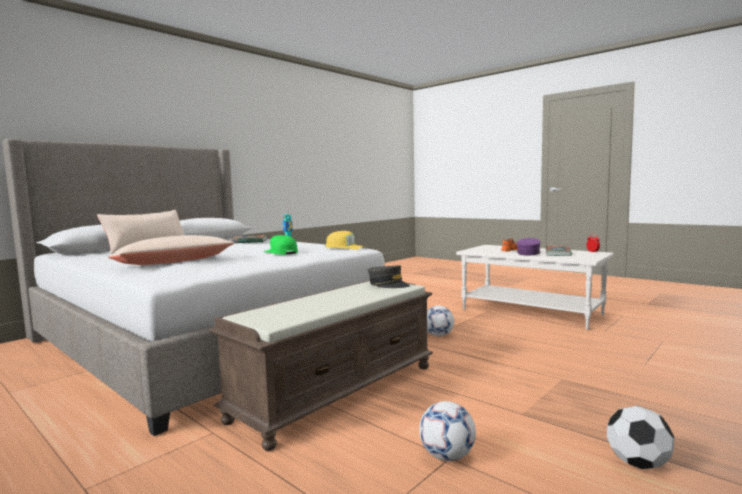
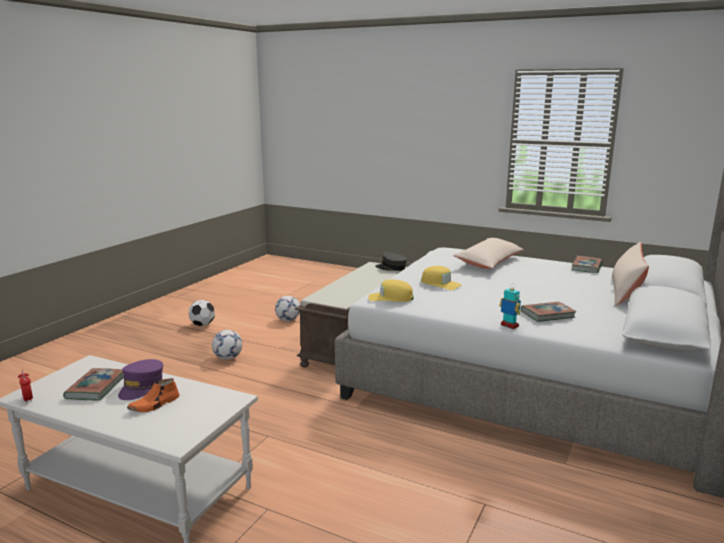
camera: 165 degrees right, 10 degrees up
(92, 259) = (587, 267): none -> book
(281, 252) = (440, 284): green cap -> yellow cap
(388, 284) = (331, 299): grey cap -> grey cap (391, 268)
(438, 335) = (292, 410): football -> football (228, 358)

